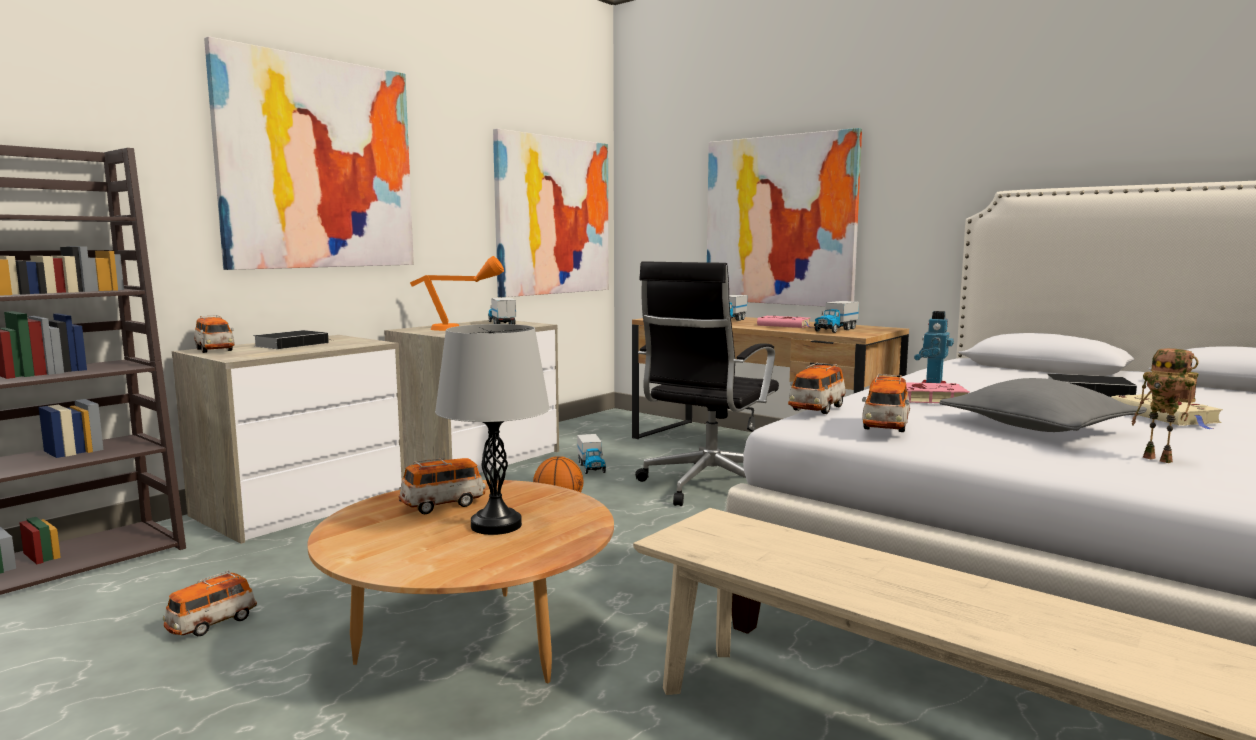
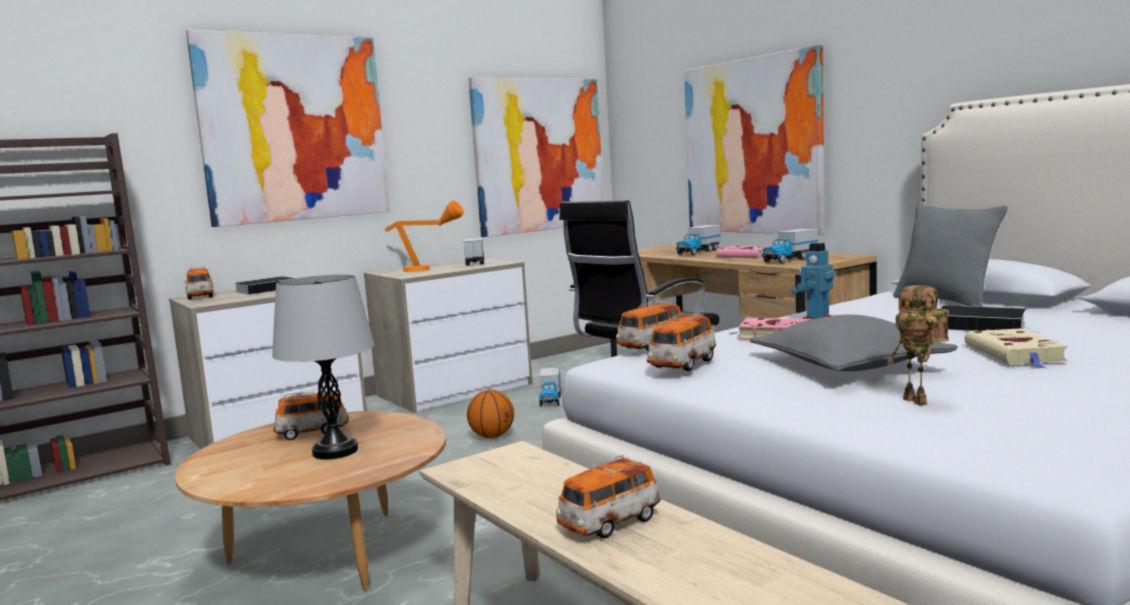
camera: 15 degrees right, 0 degrees up
(211, 624) = (149, 526): toy car -> toy car (609, 523)
(1016, 370) = (945, 301): none -> grey pillow

